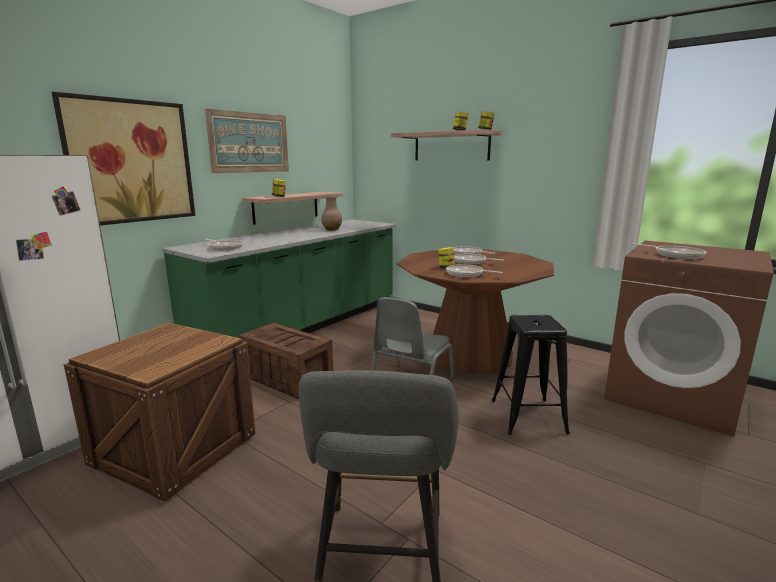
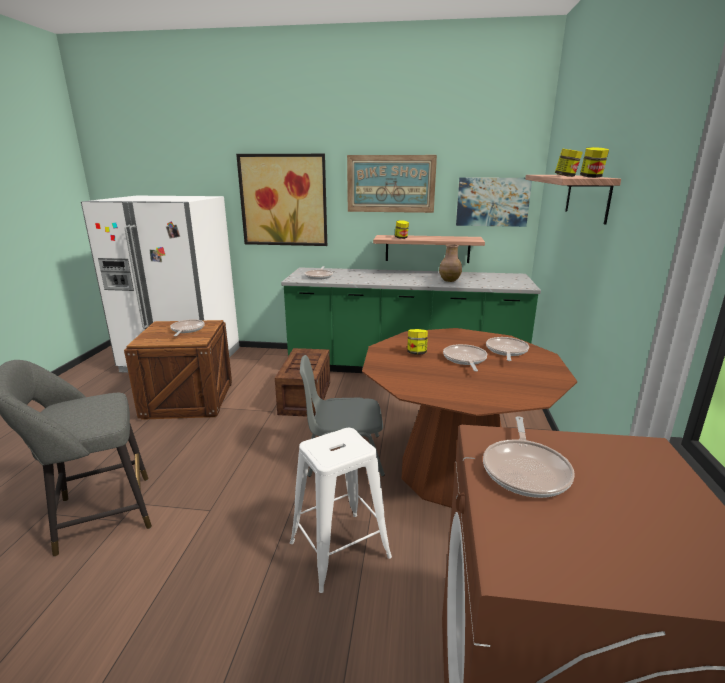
camera: 60 degrees right, 5 degrees up
(326, 160) = (492, 202): none -> picture
(466, 274) = (399, 367): frying pan -> frying pan (187, 330)
(527, 416) = (340, 549): black stool -> white stool

